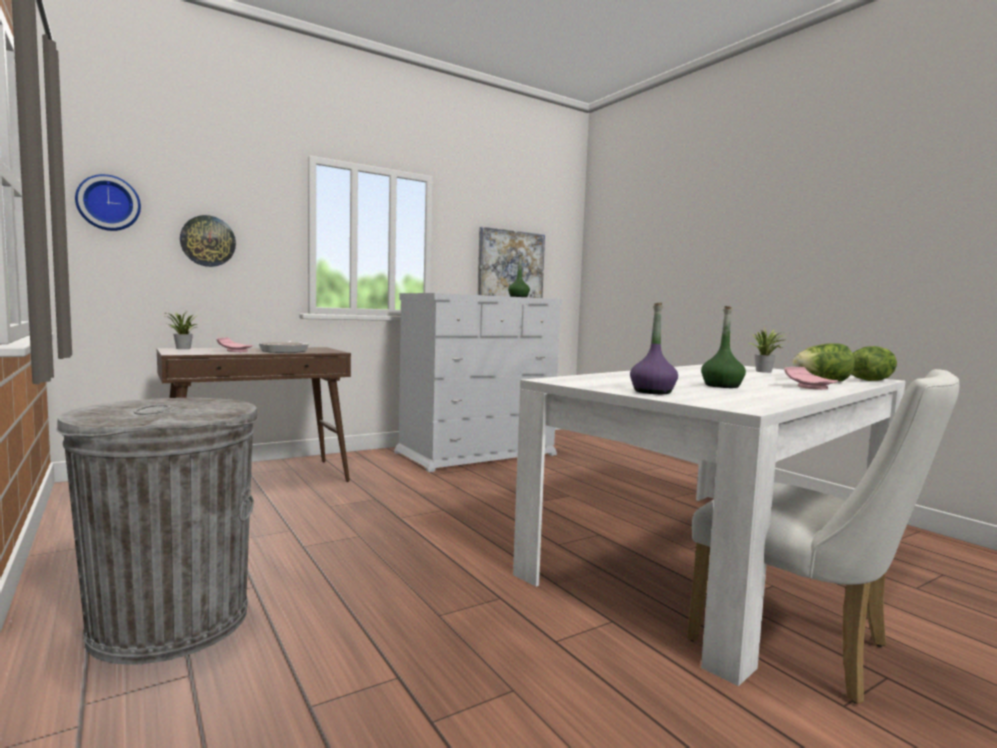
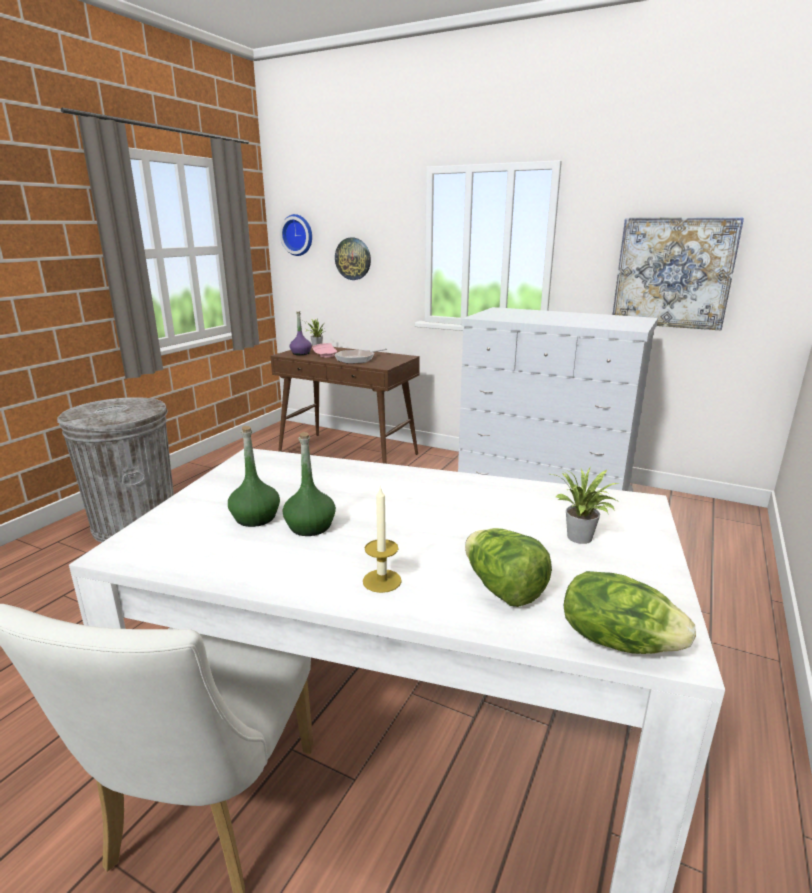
camera: 60 degrees right, 15 degrees up
(518, 297) = (610, 322): green bottle -> green bottle (256, 518)
(652, 392) = (206, 502): purple bottle -> purple bottle (301, 353)
(808, 387) = (382, 581): pink plate -> candle

